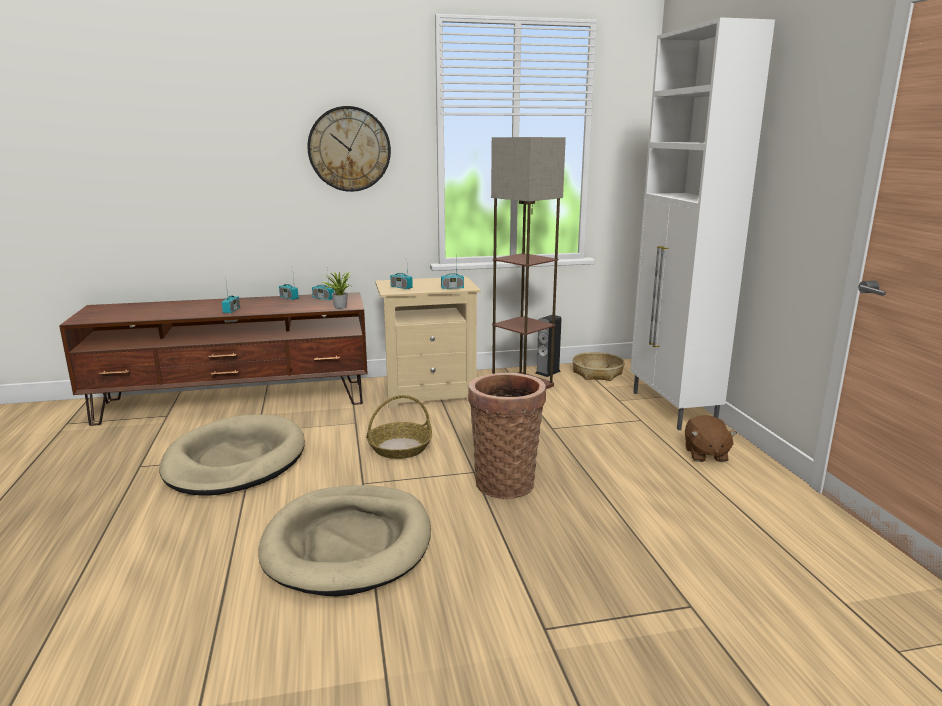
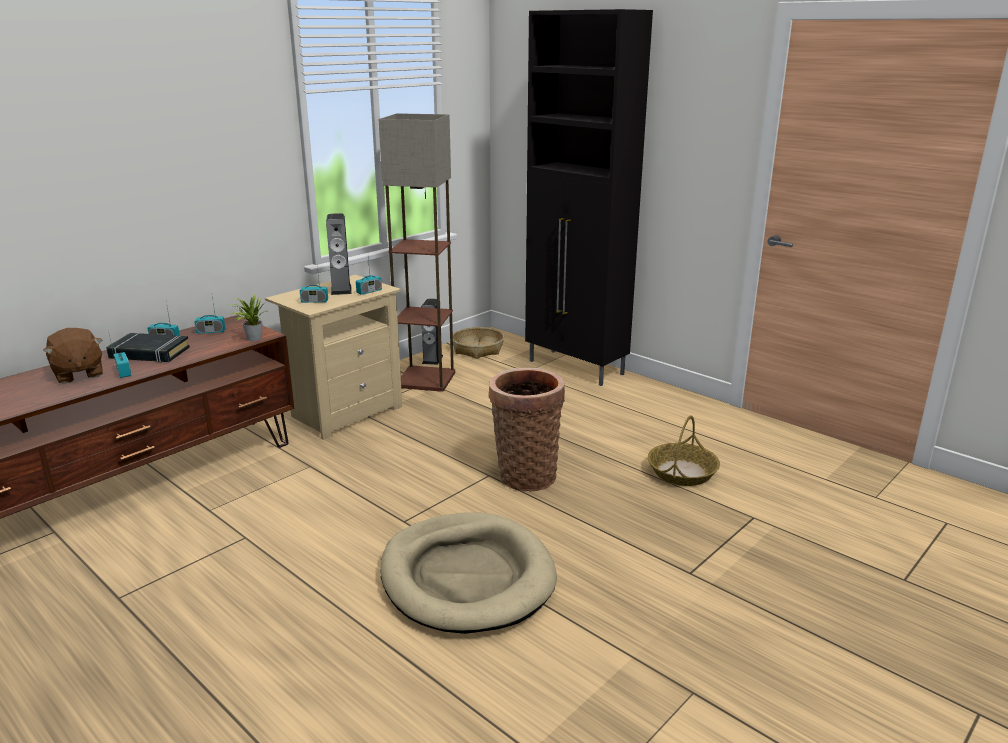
camera: 35 degrees left, 5 degrees up
(235, 461) = (233, 549): beige dog bed -> none
(265, 303) = (149, 353): none -> black book
(349, 149) = (207, 142): wall clock -> none
(399, 448) = (392, 476): basket -> basket (682, 472)
(435, 283) = (341, 290): none -> speaker
(672, 409) = (576, 368): white cabinet -> black cabinet
(705, 454) = (642, 401): brown plush toy -> brown plush toy (78, 374)

